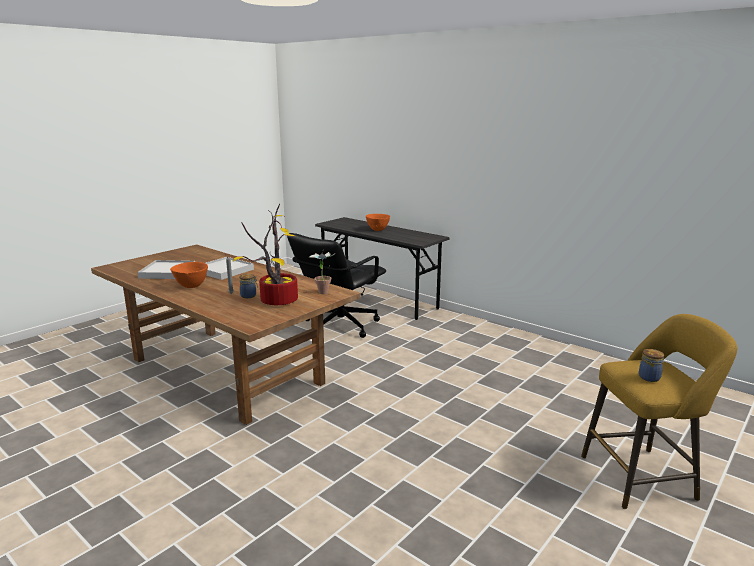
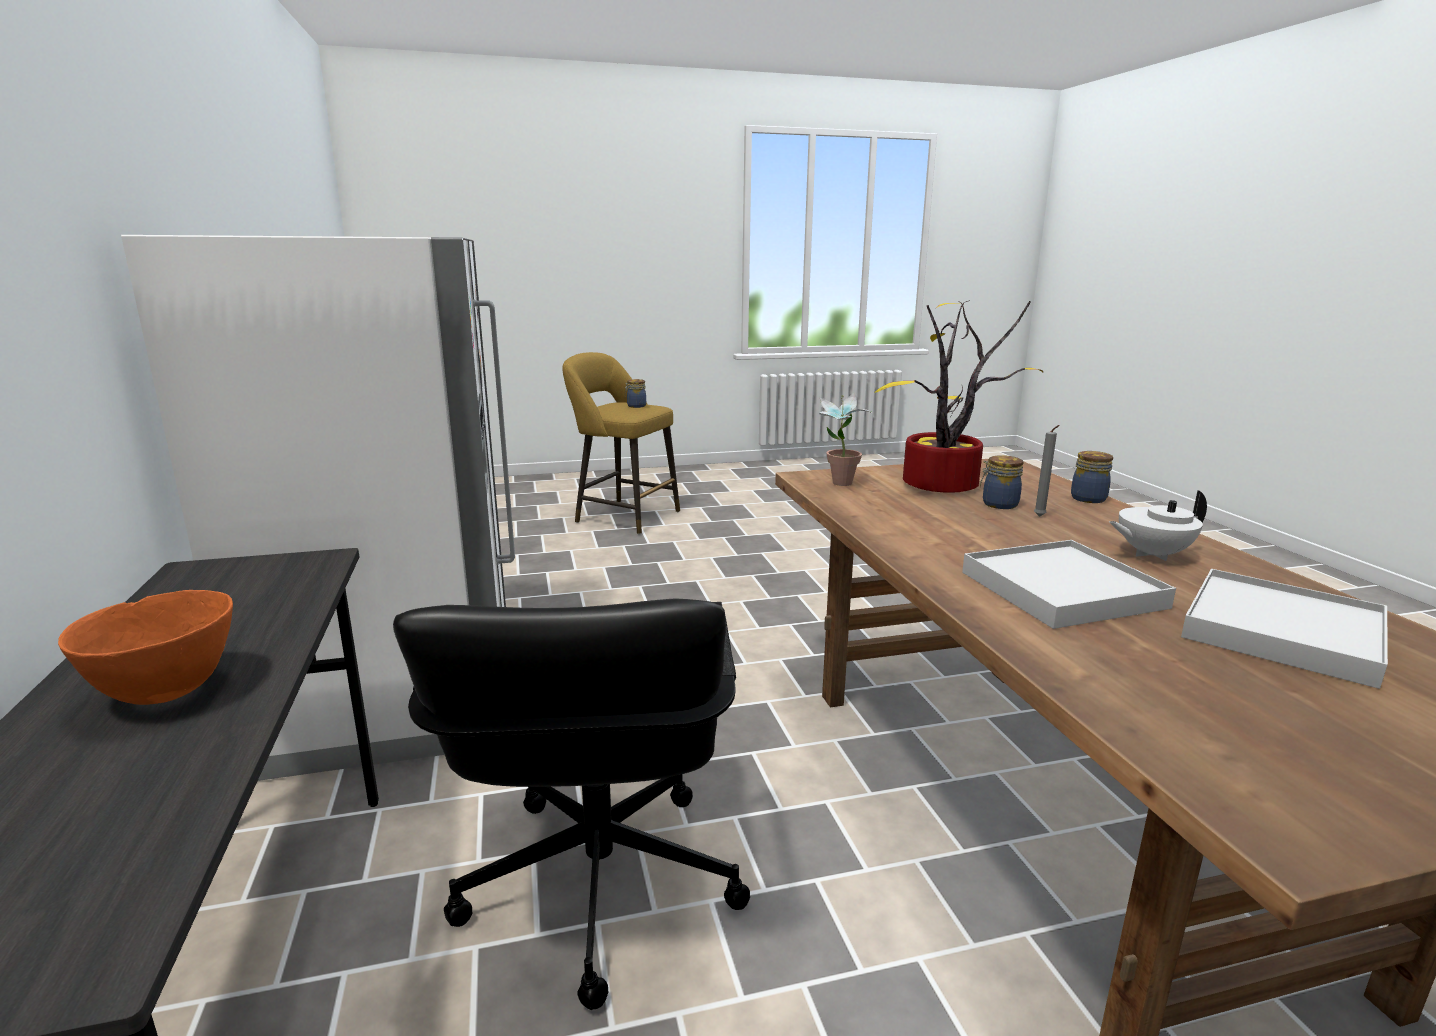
camera: 145 degrees left, 0 degrees up
(192, 286) = (1151, 554): orange bowl -> white teapot
(208, 308) = (1087, 498): none -> jar
(339, 325) = (598, 884): black office chair -> black office chair turned 105 degrees clockwise
(473, 336) = (399, 691): none -> white fridge

